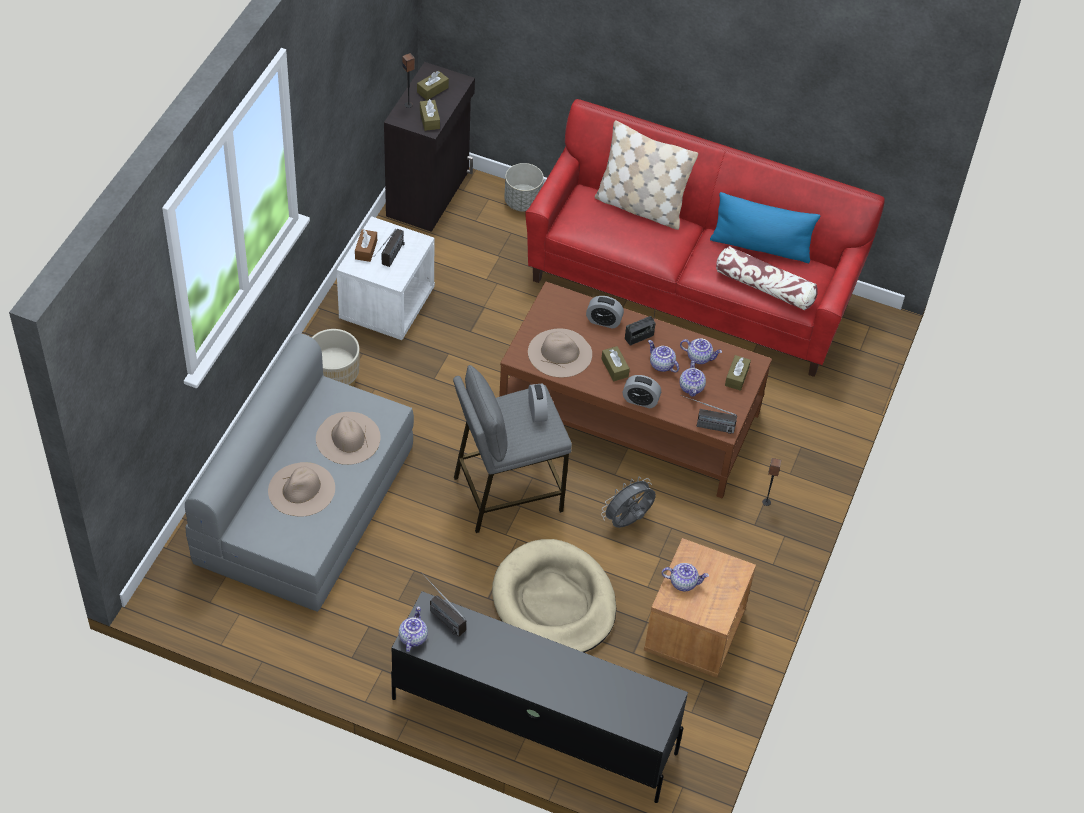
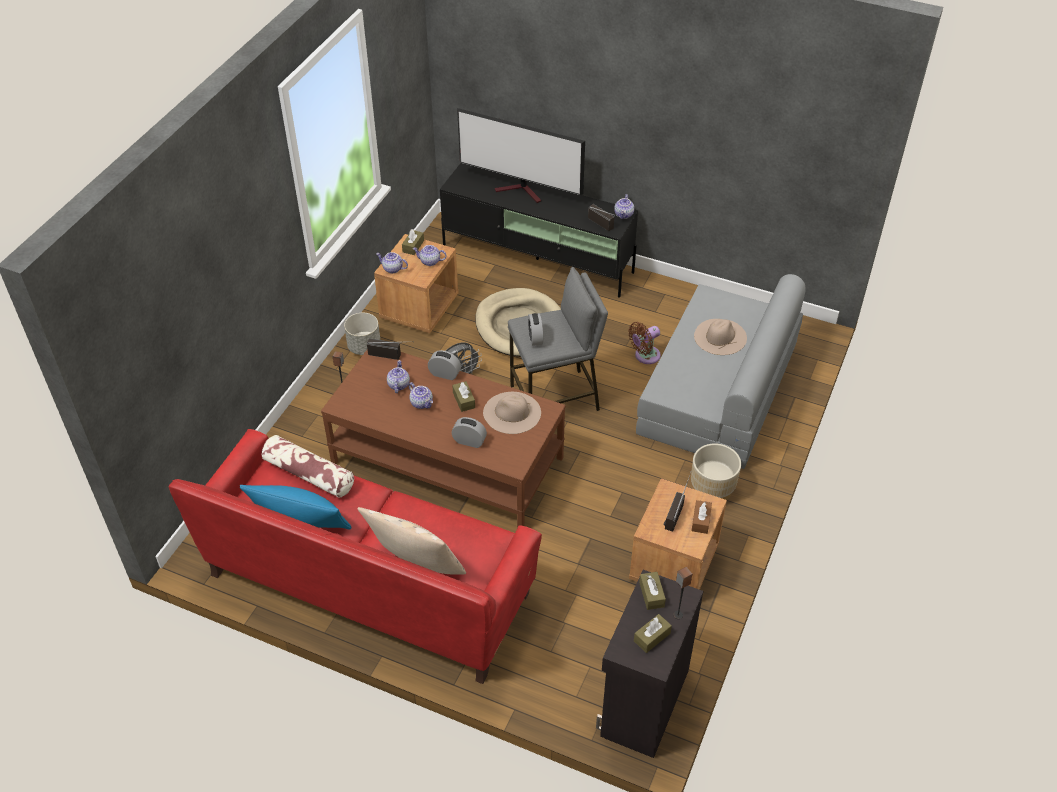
camera: 175 degrees left, 5 degrees down
(348, 438) = (690, 373): beige hat -> none
(387, 305) = (673, 564): white nightstand -> brown nightstand
(390, 553) = (645, 356): none -> brown fan
(523, 201) = (537, 693): grey planter -> grey planter (364, 347)
(562, 686) = (522, 191): none -> television
(639, 337) = (438, 427): radio -> none
(699, 357) = (386, 410): teapot -> teapot (392, 269)
(736, 377) = (356, 394): brown tissue box -> brown tissue box (413, 246)

